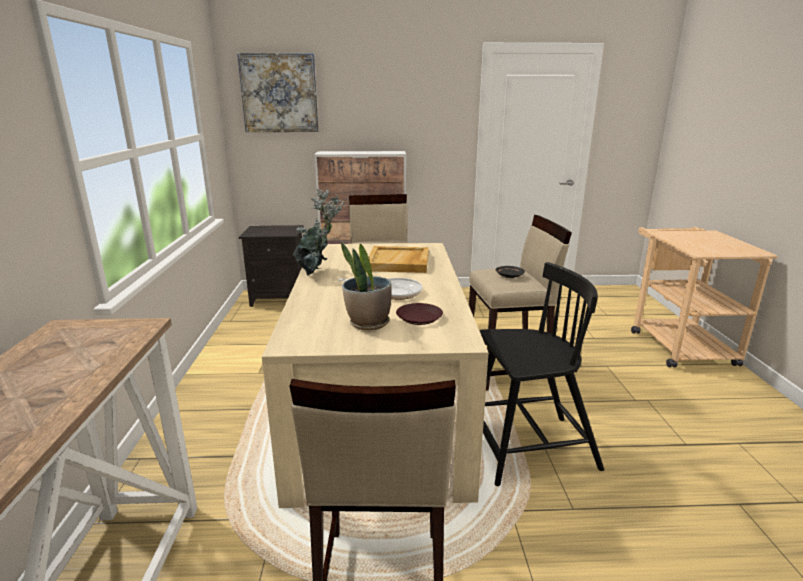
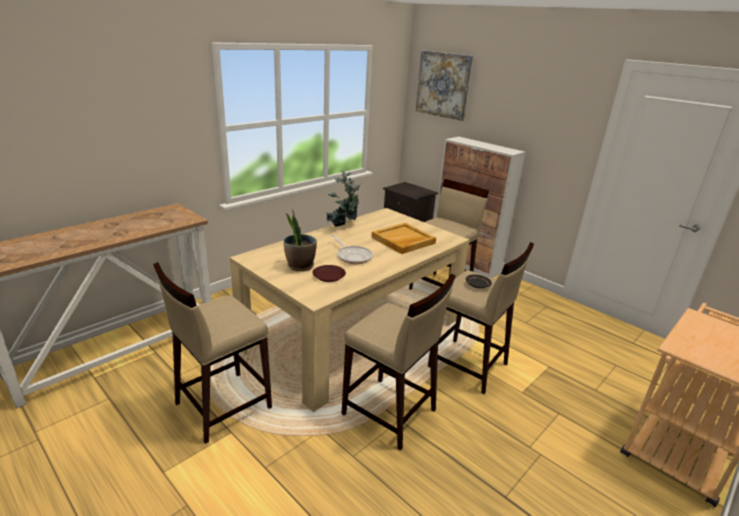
camera: 45 degrees right, 5 degrees up
(529, 449) = (389, 413): black chair -> beige stool

